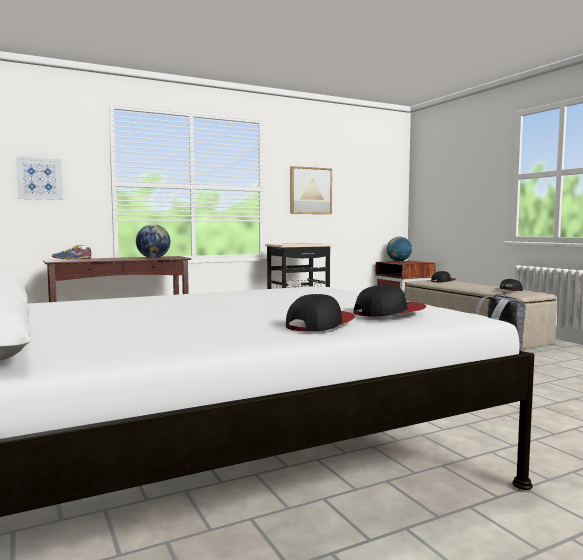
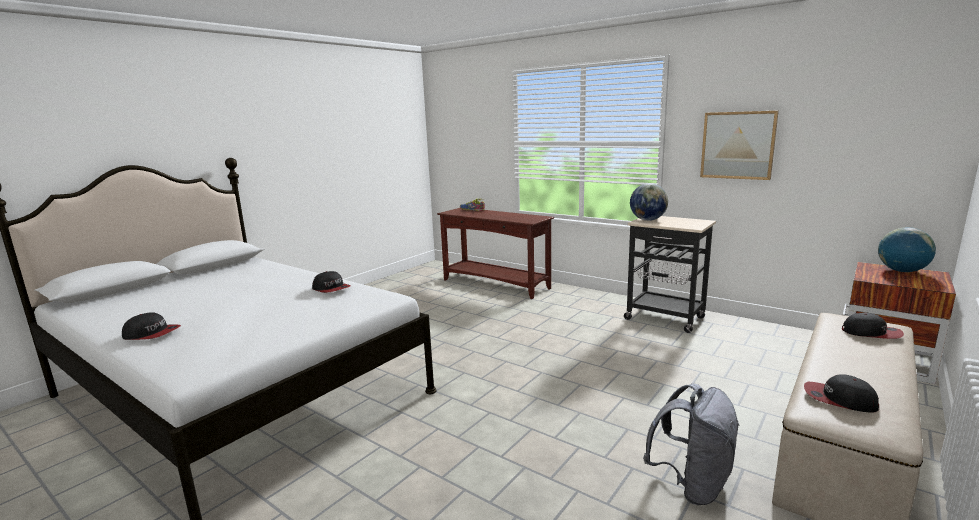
camera: 65 degrees right, 10 degrees up
(39, 179) = (469, 142): picture -> none
(153, 258) = (511, 218): globe -> globe (648, 220)
(389, 312) = (187, 344): cap -> cap (331, 289)

